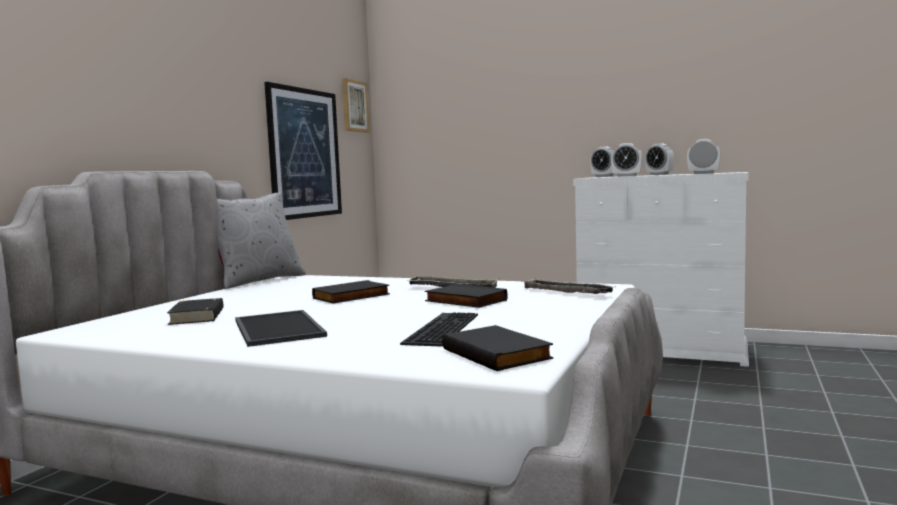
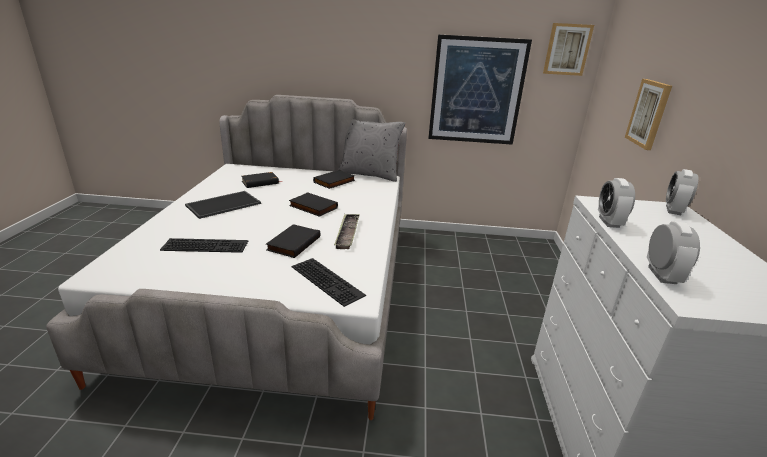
camera: 70 degrees right, 20 degrees up
(494, 139) = (648, 113): none -> picture
(498, 353) = (133, 268): black book -> black book (335, 182)
(566, 292) = (329, 280): tray -> keyboard
(659, 174) = (714, 245): alarm clock -> none

